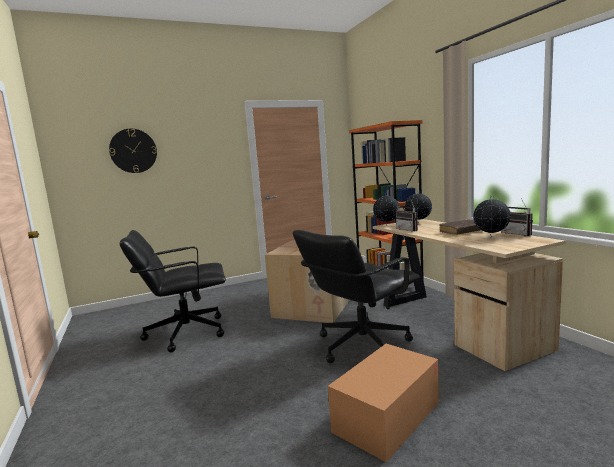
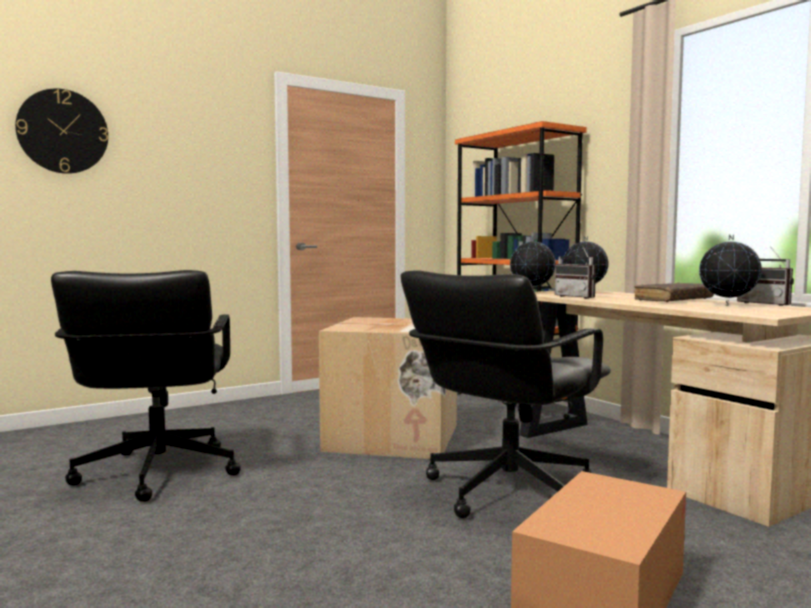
camera: 10 degrees left, 5 degrees down
(185, 332) = (156, 473): black office chair -> black office chair turned 75 degrees counterclockwise

